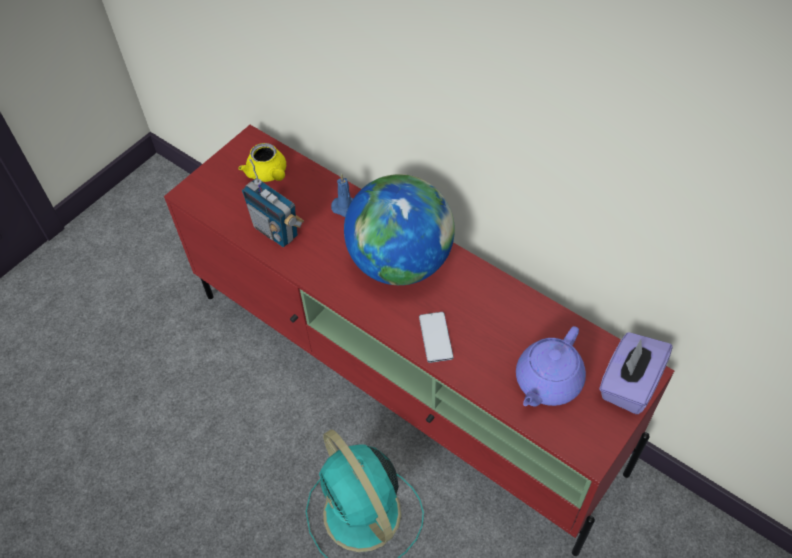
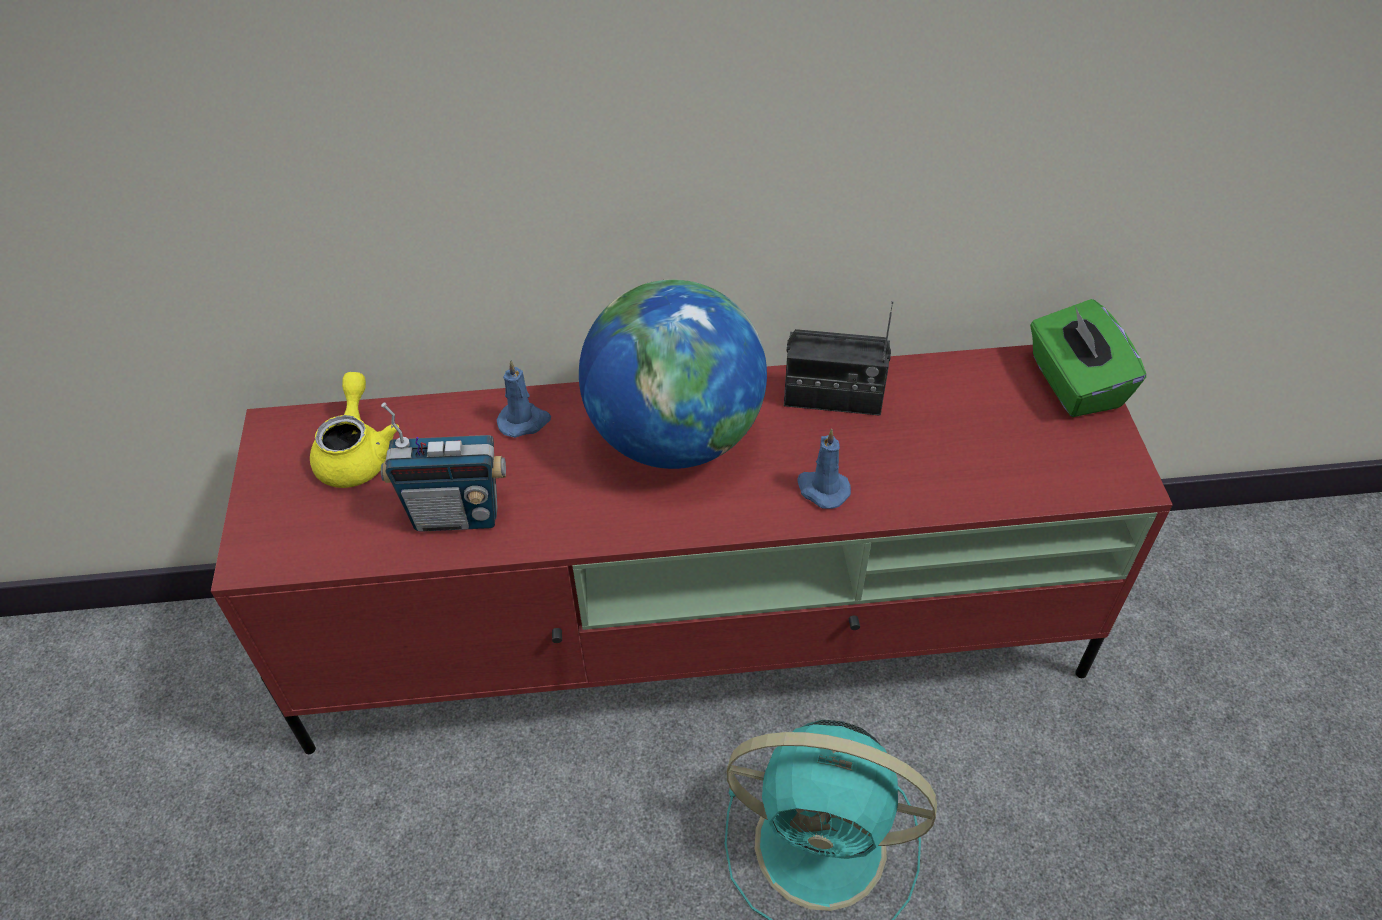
camera: 45 degrees left, 5 degrees down
(268, 174) = (357, 453): yellow teapot -> yellow teapot turned 105 degrees counterclockwise
(435, 337) = (822, 489): phone -> blue candle
(494, 298) = (832, 398): none -> radio
(547, 382) = (998, 444): purple teapot -> none
(629, 384) = (1074, 383): purple tissue box -> green tissue box

